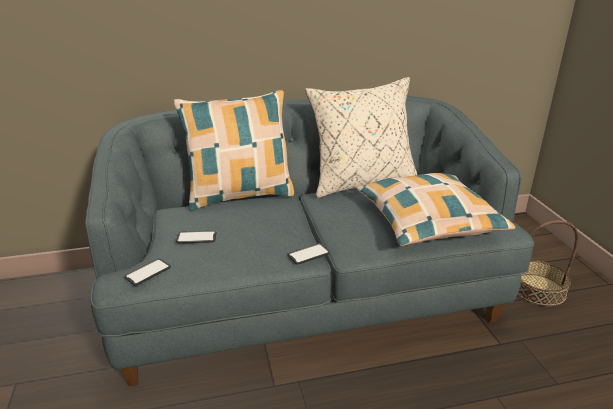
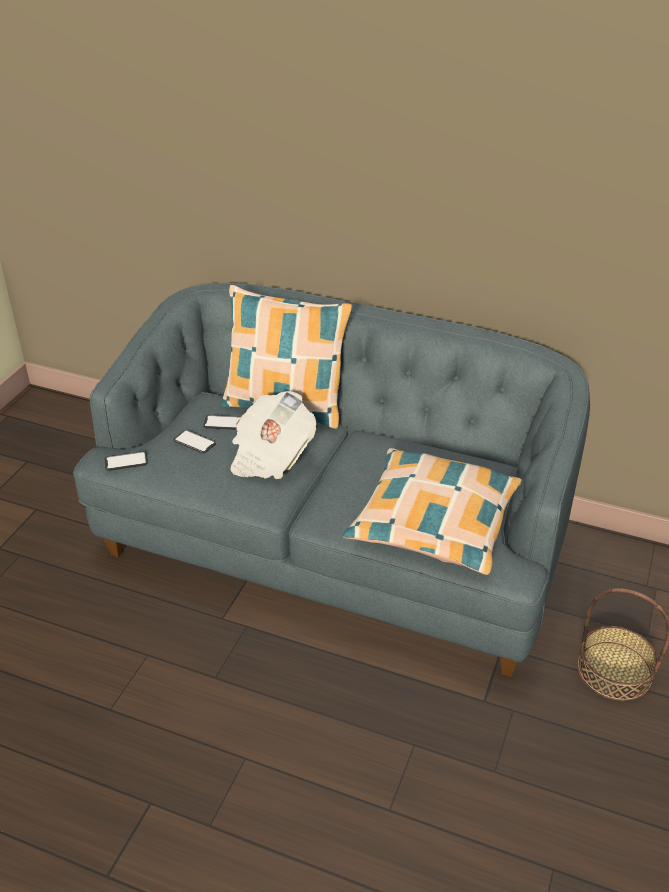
camera: 35 degrees right, 10 degrees up
(268, 225) = (270, 455): none -> newspaper
(308, 254) = (273, 505): phone -> phone (224, 423)
(361, 182) = (429, 441): beige pillow -> none

